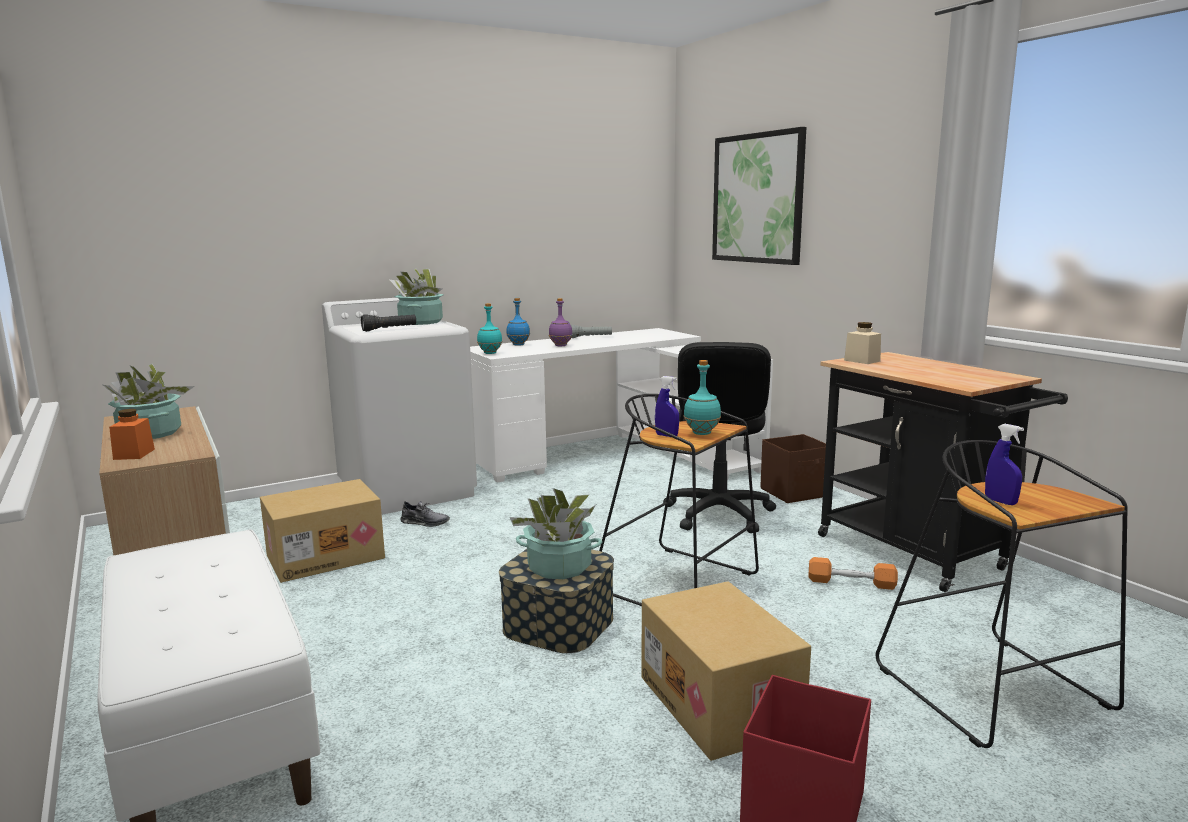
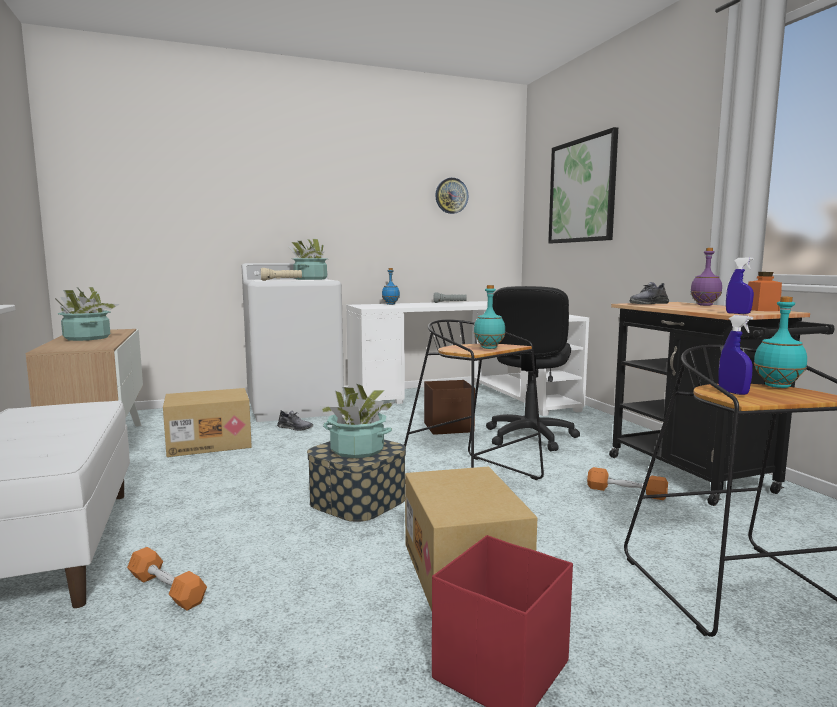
camera: 10 degrees right, 5 degrees down
(134, 454) = (61, 346): orange jar -> orange jar (762, 310)
(389, 329) = (281, 280): black flashlight -> beige flashlight
(397, 767) = (166, 589): none -> orange dumbbell
(490, 353) = (364, 307): turquoise bottle -> turquoise bottle (778, 386)
(560, 346) = (421, 305): purple bottle -> purple bottle (704, 305)
(586, 197) = (451, 195): none -> wall clock
(666, 435) = (458, 348): blue spray bottle -> blue spray bottle (738, 313)
(795, 492) = (602, 427): brown storage box -> brown storage box (449, 428)
(862, 361) = (648, 304): beige jar -> grey shoe

